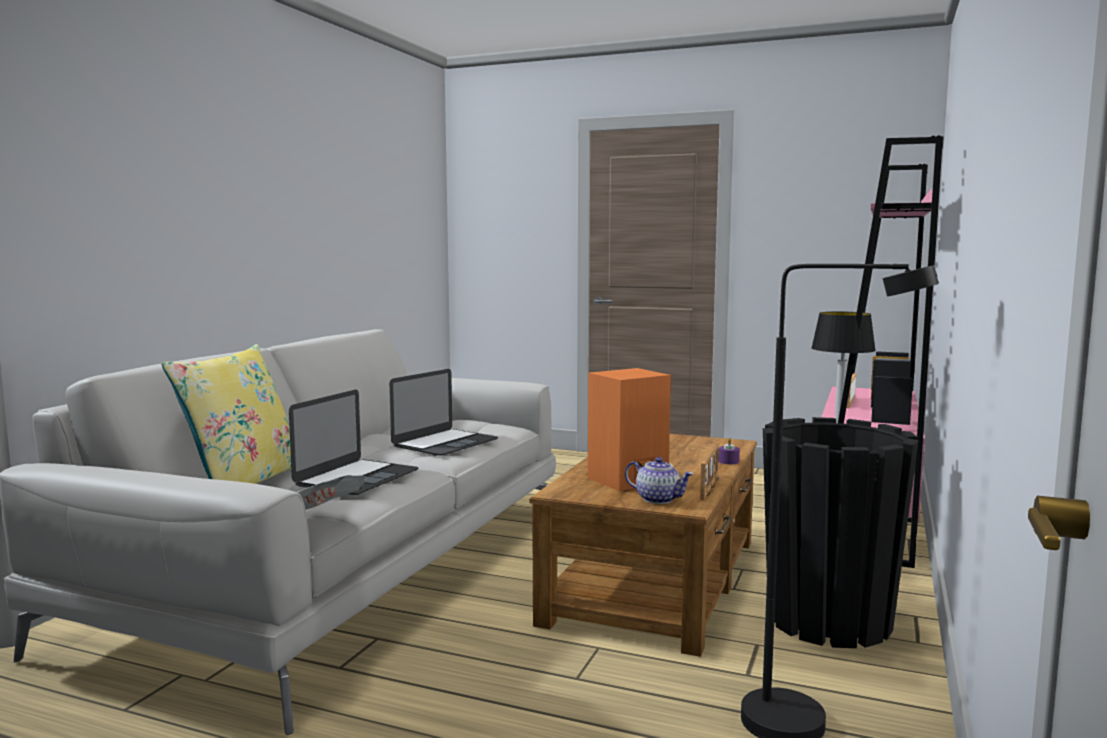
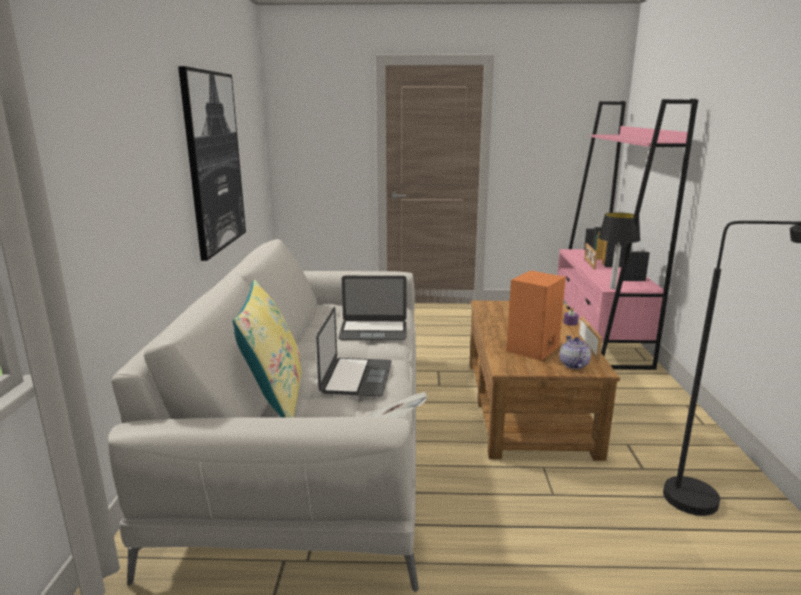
camera: 20 degrees left, 10 degrees up
(321, 235) = (214, 162): none -> picture
(445, 442) = (373, 330): laptop -> laptop turned 75 degrees clockwise
(658, 499) = (573, 364): teapot -> teapot turned 105 degrees counterclockwise
(828, 620) = (647, 417): black planter -> none

